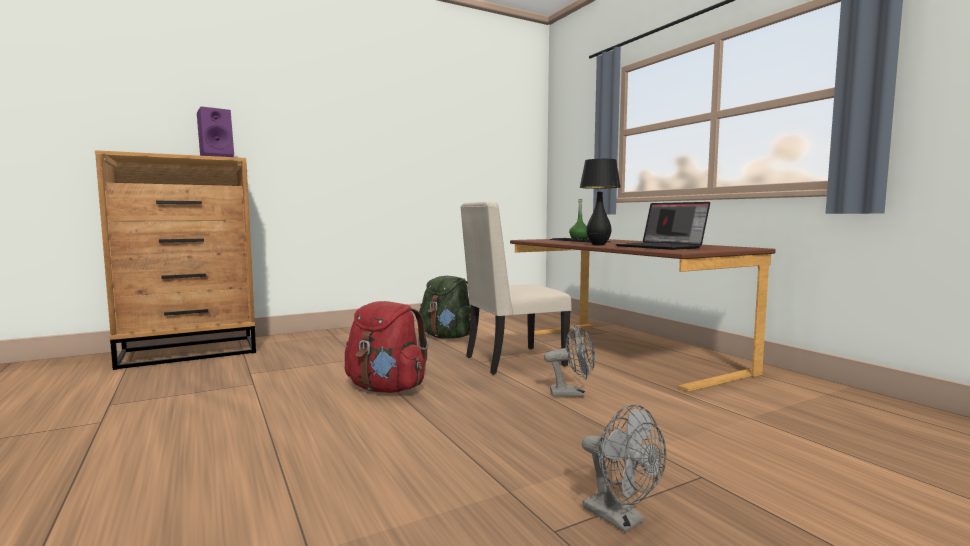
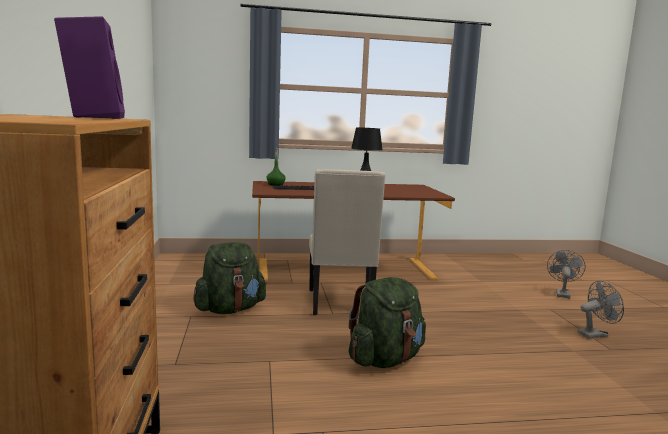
camera: 70 degrees left, 5 degrees up
(386, 388) = (385, 360): red backpack -> green backpack
(572, 393) = (428, 304): grey fan -> grey fan (562, 293)
(662, 247) = (403, 191): laptop -> none

